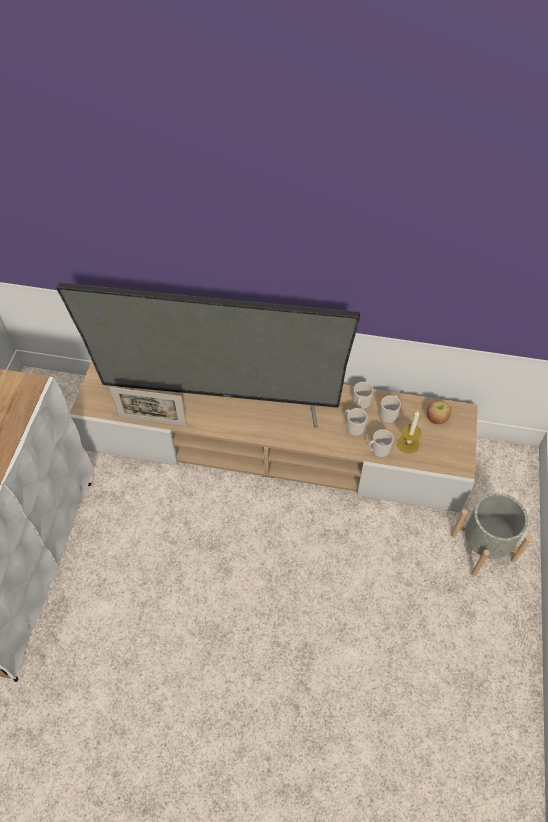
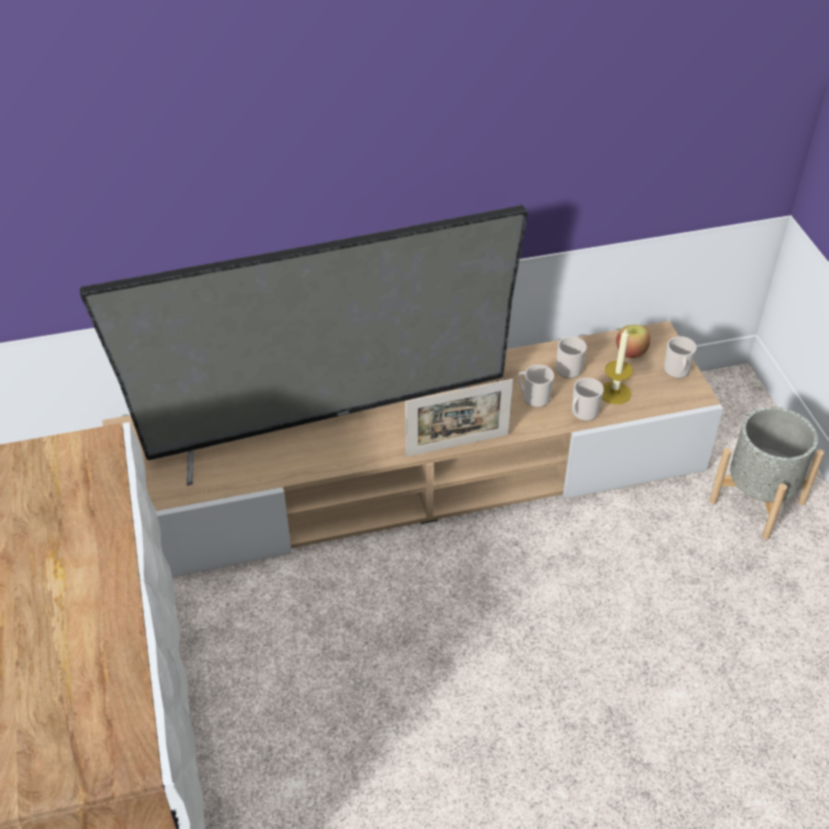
camera: 25 degrees left, 10 degrees down
(152, 421) = (248, 485): picture frame -> picture frame (457, 445)
(360, 404) = (524, 367): mug -> mug (677, 372)

